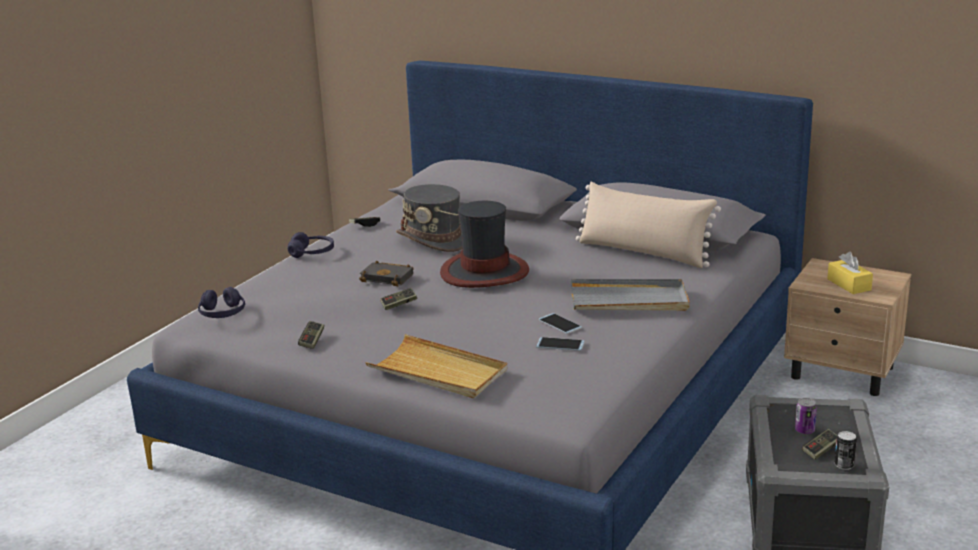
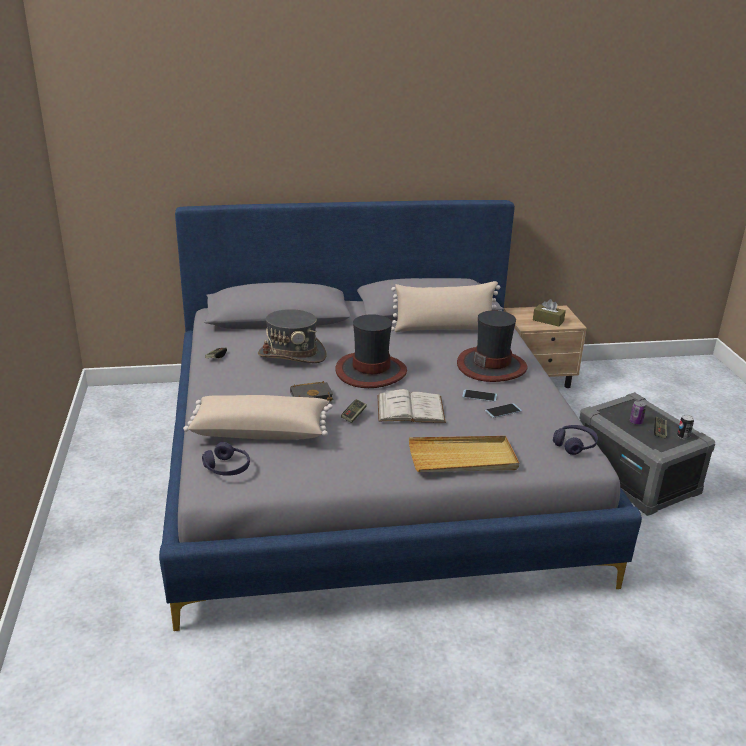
camera: 40 degrees left, 5 degrees up
(297, 293) = (261, 431): none -> beige pillow
(312, 253) = (211, 392): purple headphones -> purple headphones (574, 445)
(312, 340) = (336, 466): game controller -> none
(464, 314) = (410, 408): none -> white book
(629, 300) = (492, 366): grey tray -> hat
(849, 284) = (548, 320): yellow tissue box -> brown tissue box

